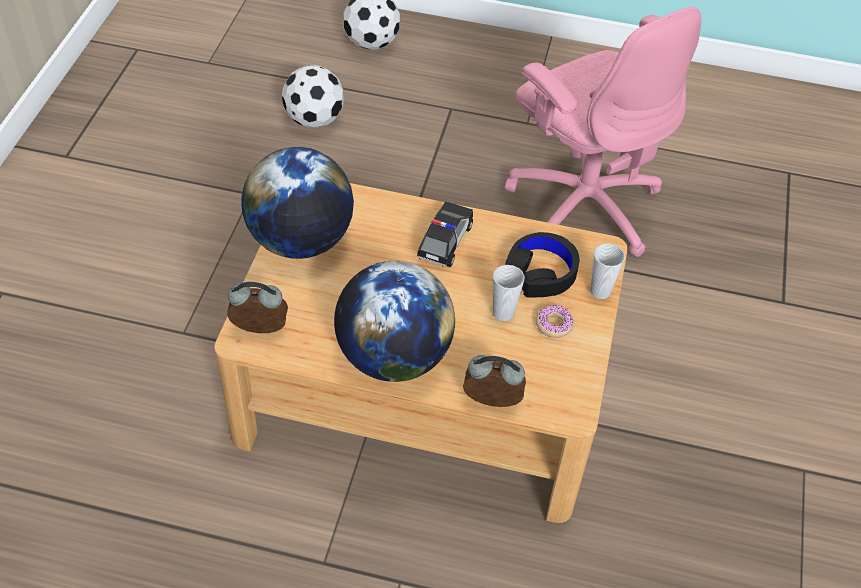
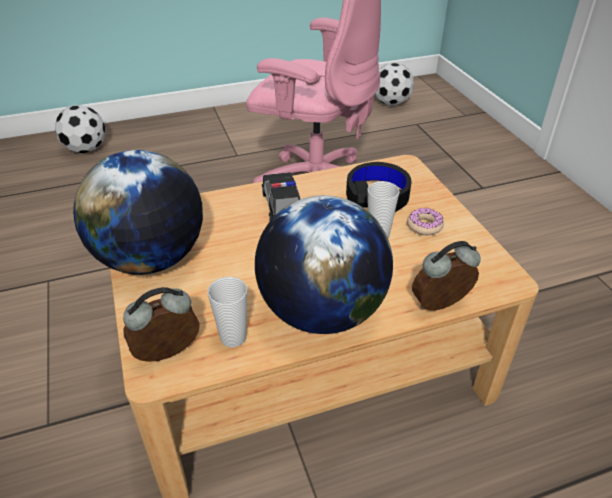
camera: 30 degrees left, 10 degrees down
(314, 119) = (71, 209): football -> football (390, 103)
(600, 291) = (431, 190): cup -> cup (233, 337)

